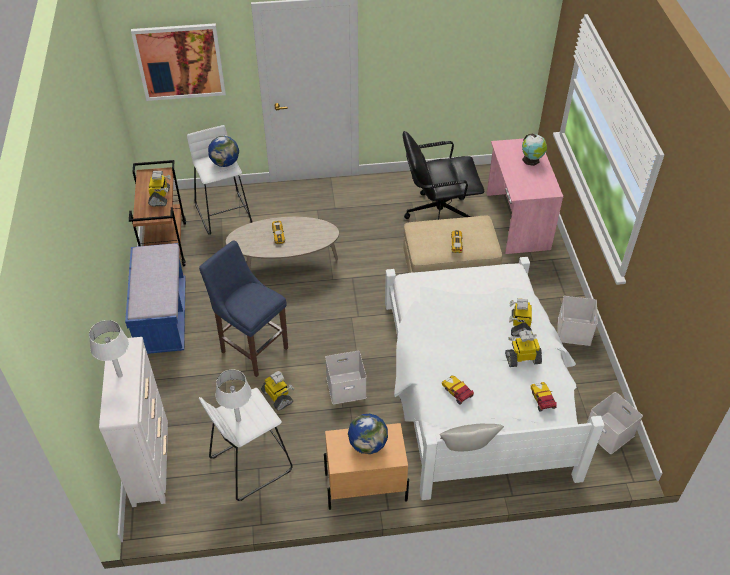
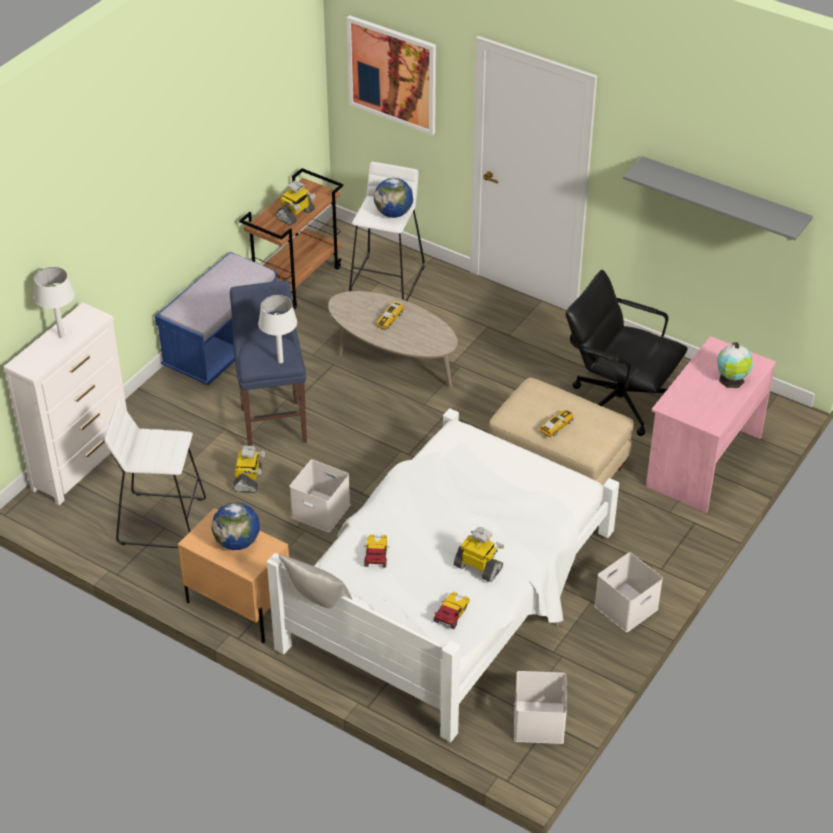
camera: 40 degrees right, 5 degrees down
(238, 420) = (145, 448): white table lamp -> white table lamp (280, 361)
(465, 48) = (723, 199): none -> grey shelf
(520, 325) = (516, 536): toy robot -> none

